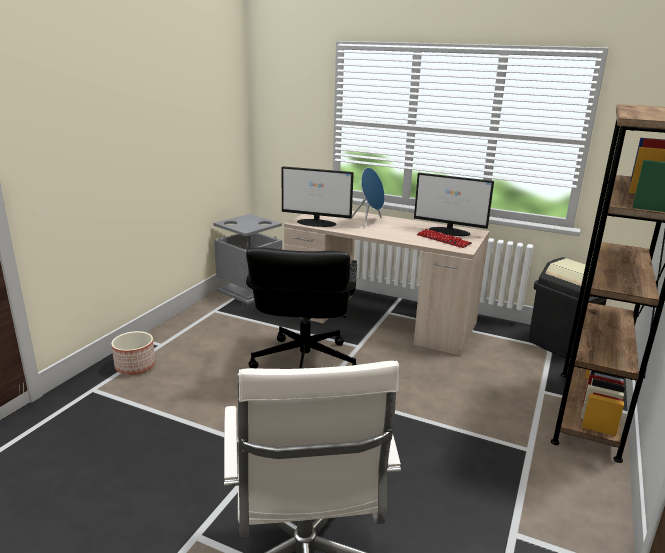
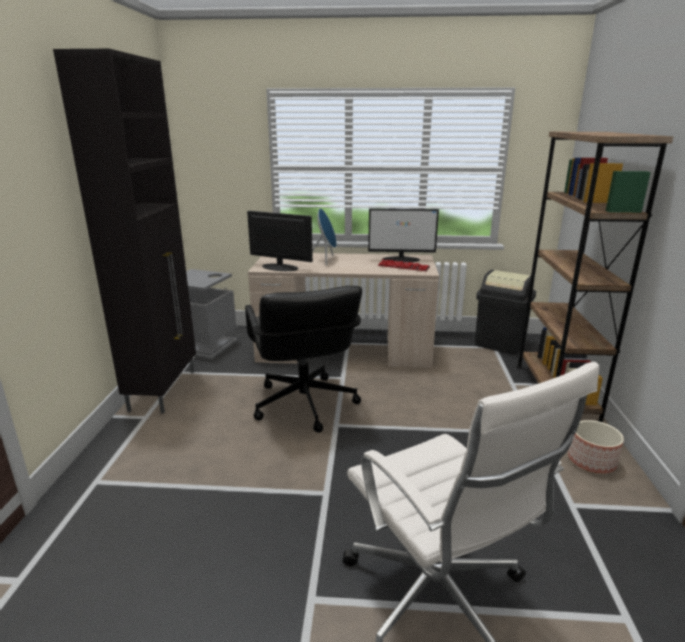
camera: 20 degrees left, 0 degrees up
(136, 366) = (131, 445): planter -> planter (592, 461)
(191, 323) = (164, 389): none -> black cabinet
(317, 223) = (279, 267): monitor -> monitor turned 150 degrees counterclockwise

